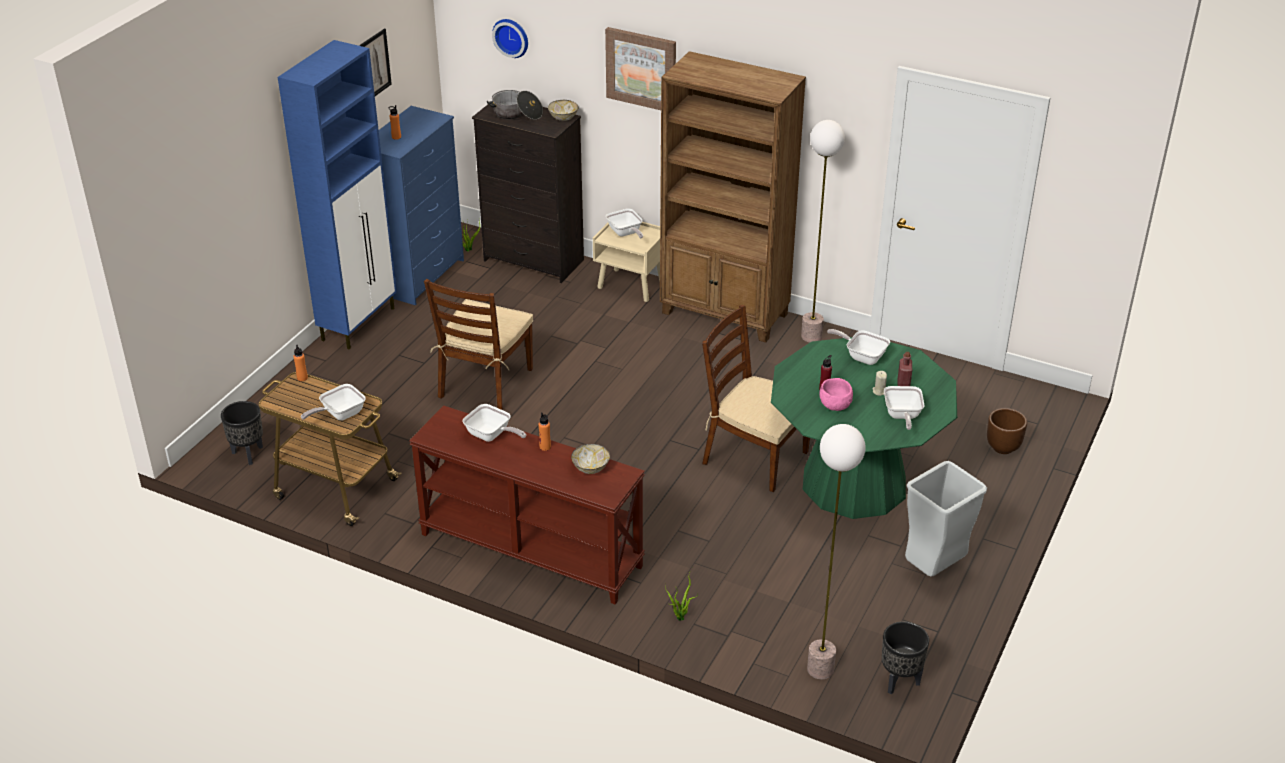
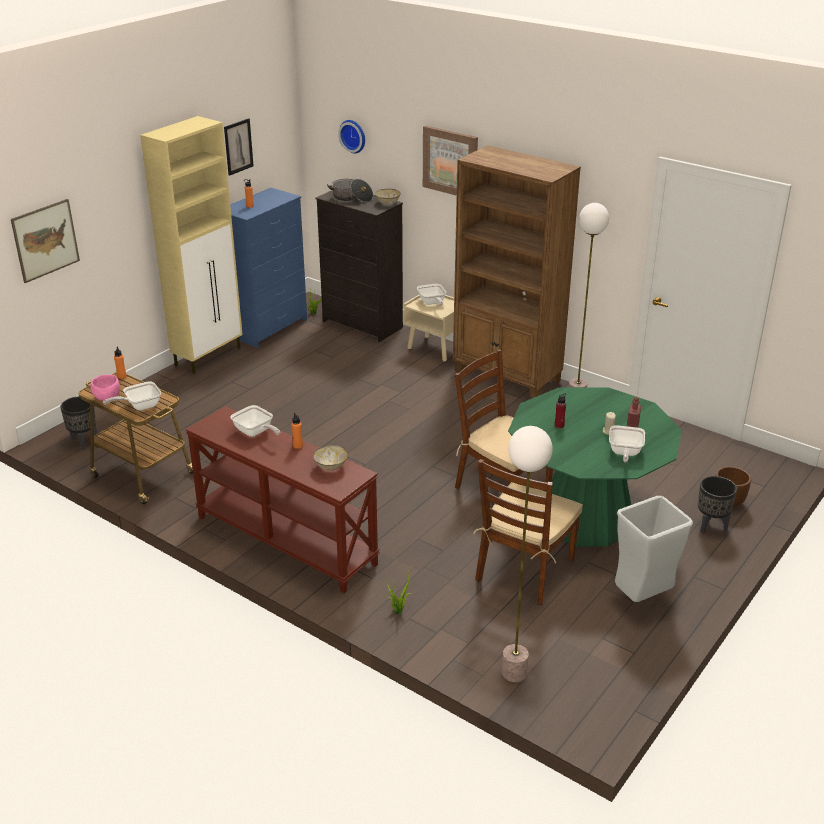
camera: 10 degrees right, 5 degrees down
(188, 223) = (45, 240): none -> picture
(359, 323) = (209, 356): blue cabinet -> beige cabinet
(485, 383) = (293, 409): brown chair -> brown chair (524, 570)
(834, 406) = (564, 439): pink bowl -> pink bowl (107, 398)
(862, 356) = (600, 403): frying pan -> none
(899, 681) = (587, 693): black planter -> black planter (711, 526)

